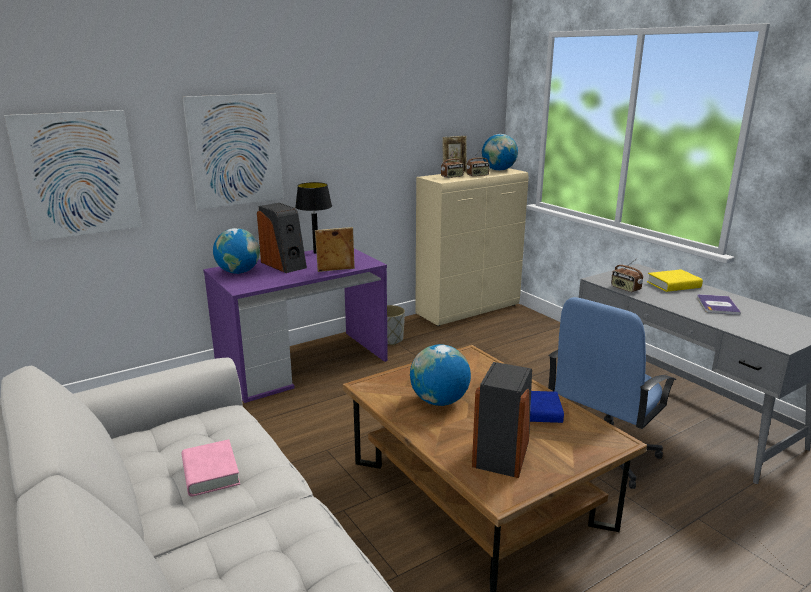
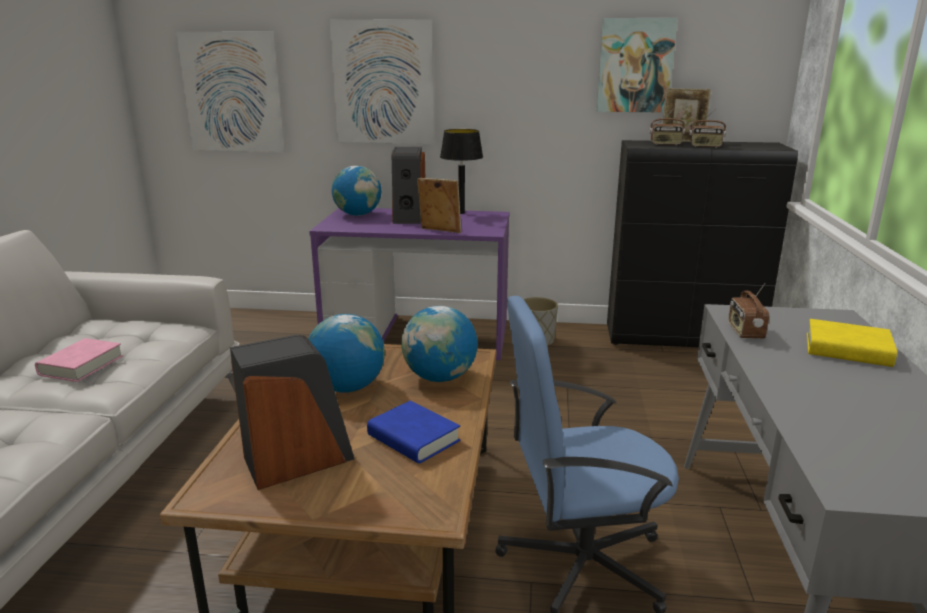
camera: 40 degrees right, 0 degrees up
(419, 122) = (635, 65): none -> picture
(469, 310) = (682, 339): beige cabinet -> black cabinet
(498, 170) = (758, 145): globe -> globe (439, 378)
(717, 305) = (862, 397): book -> none

